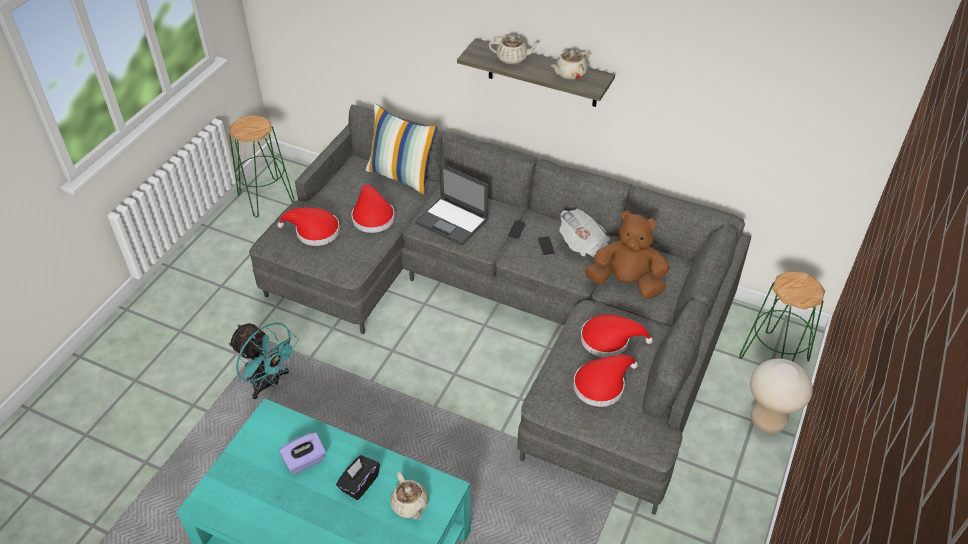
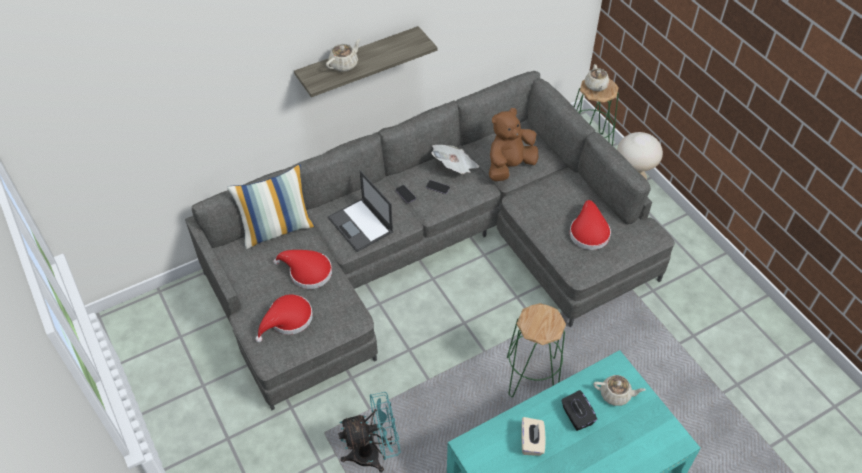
camera: 55 degrees left, 5 degrees up
(265, 198) = (148, 352): green stool -> green stool (532, 377)
(305, 461) = (532, 442): purple tissue box -> beige tissue box
(452, 221) = (361, 225): laptop -> laptop turned 75 degrees clockwise
(570, 73) = (395, 46): beige teapot -> beige teapot (596, 86)
(609, 340) = (553, 205): red hat -> none

